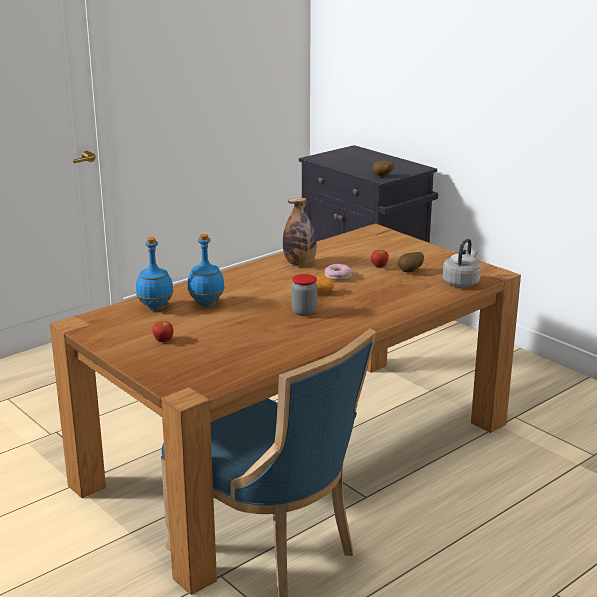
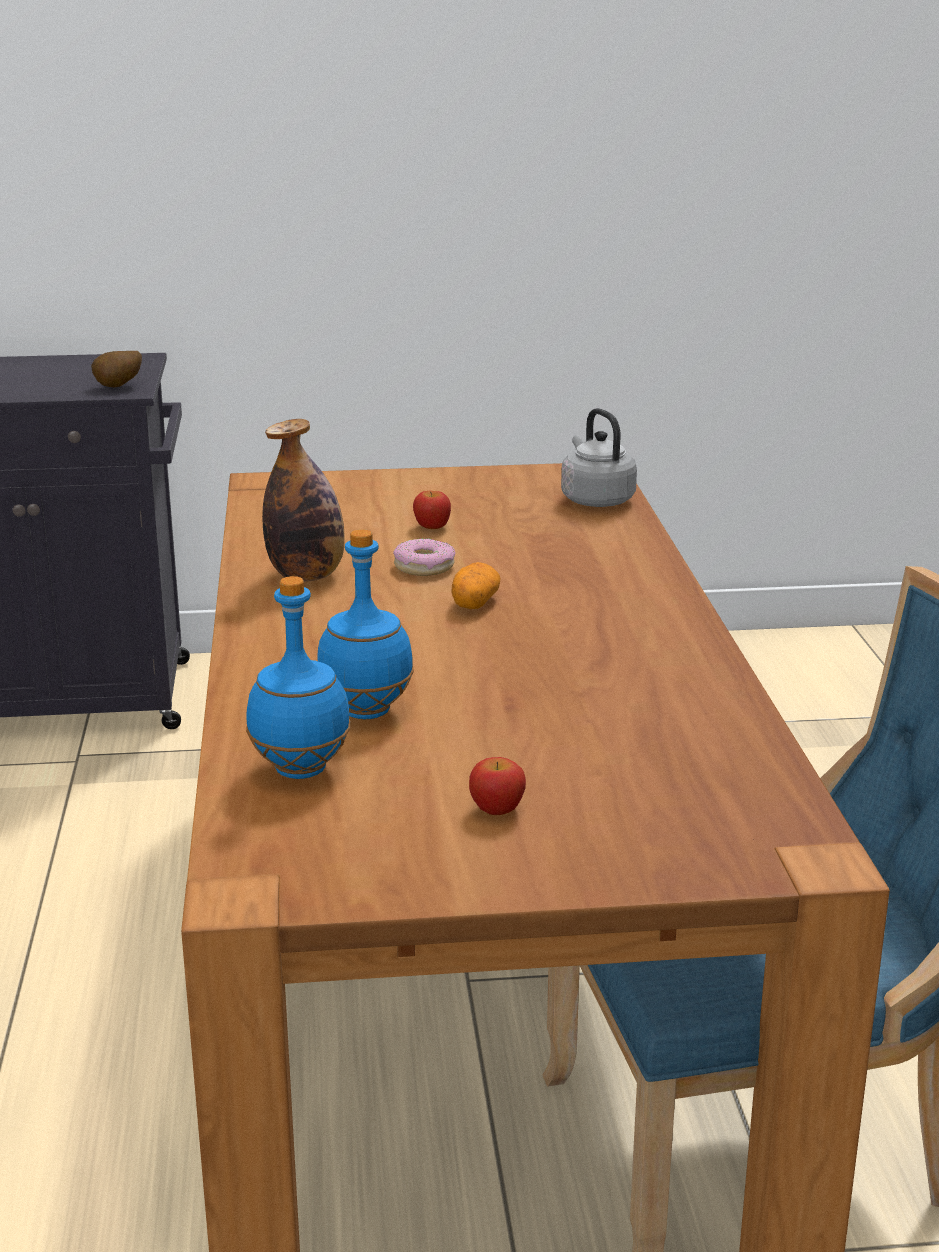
camera: 55 degrees left, 0 degrees up
(304, 312) = (546, 638): jar -> none
(410, 272) = (495, 515): potato -> none

